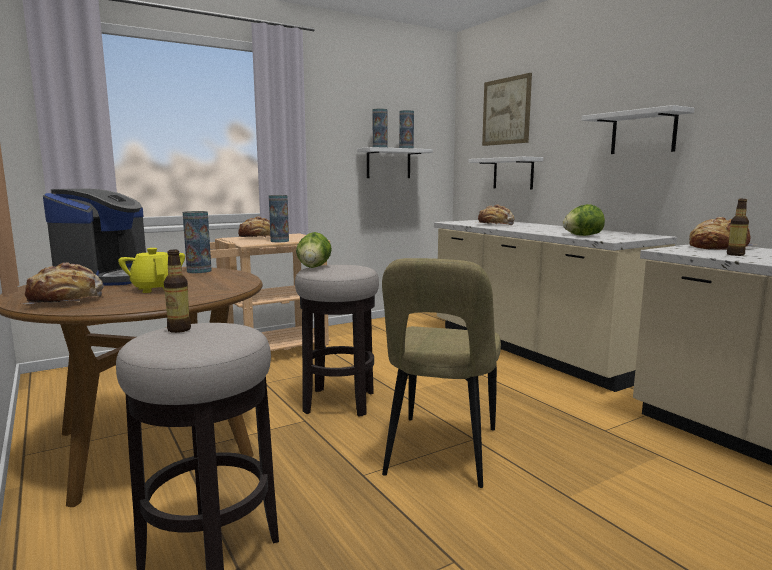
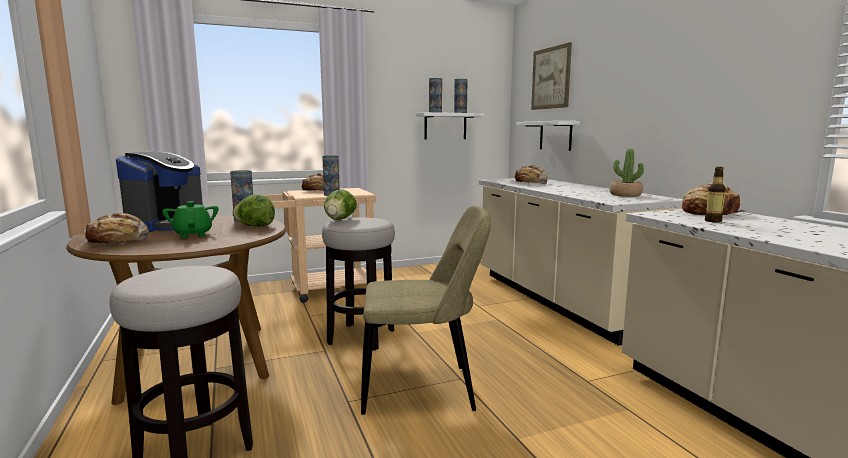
camera: 10 degrees right, 0 degrees up
(155, 289) = (193, 234): yellow teapot -> green teapot
(179, 329) = (169, 270): bottle -> none
(440, 454) = (423, 389): beige chair -> beige chair turned 120 degrees counterclockwise
(582, 235) = (594, 196): lettuce -> lettuce (255, 226)
(610, 233) = (625, 195): none -> potted plant
(643, 133) = (662, 99): white shelf -> none

